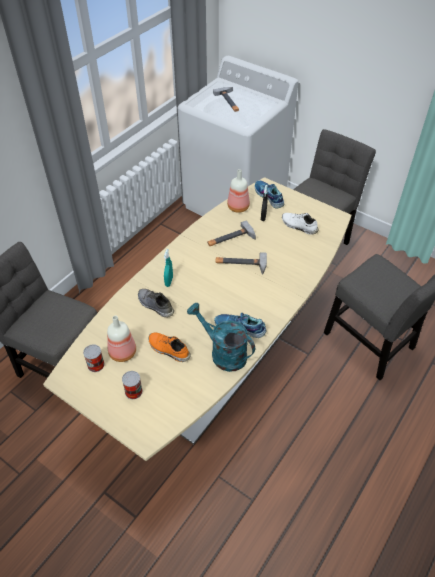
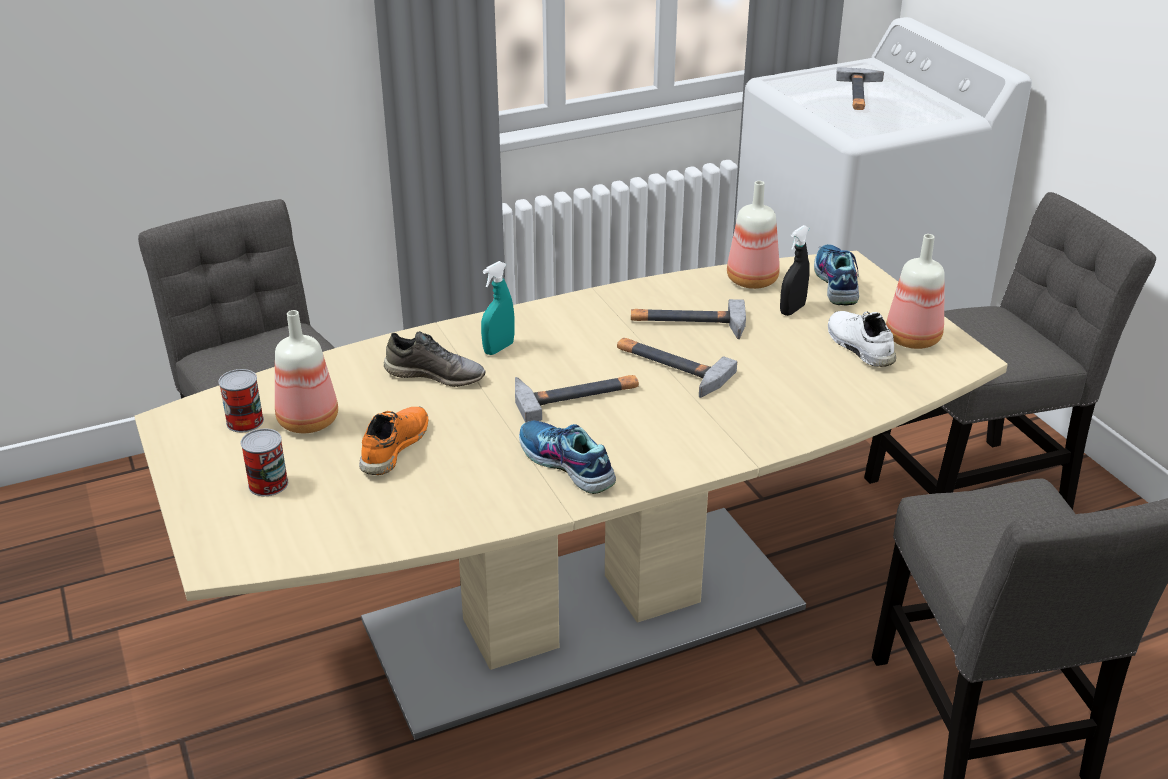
camera: 30 degrees right, 15 degrees down
(155, 305) = (436, 375): grey shoe -> grey shoe turned 120 degrees clockwise
(168, 350) = (393, 447): orange shoe -> orange shoe turned 45 degrees clockwise
(217, 292) = (576, 395): none -> hammer
(223, 353) = (493, 490): turquoise watering can -> none
(314, 215) = (914, 339): none -> bottle

